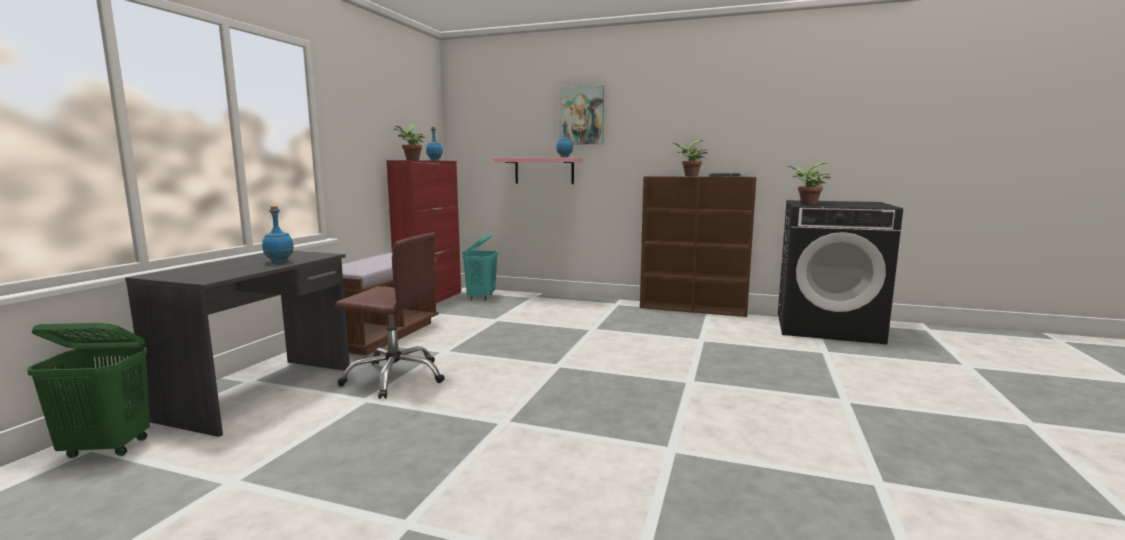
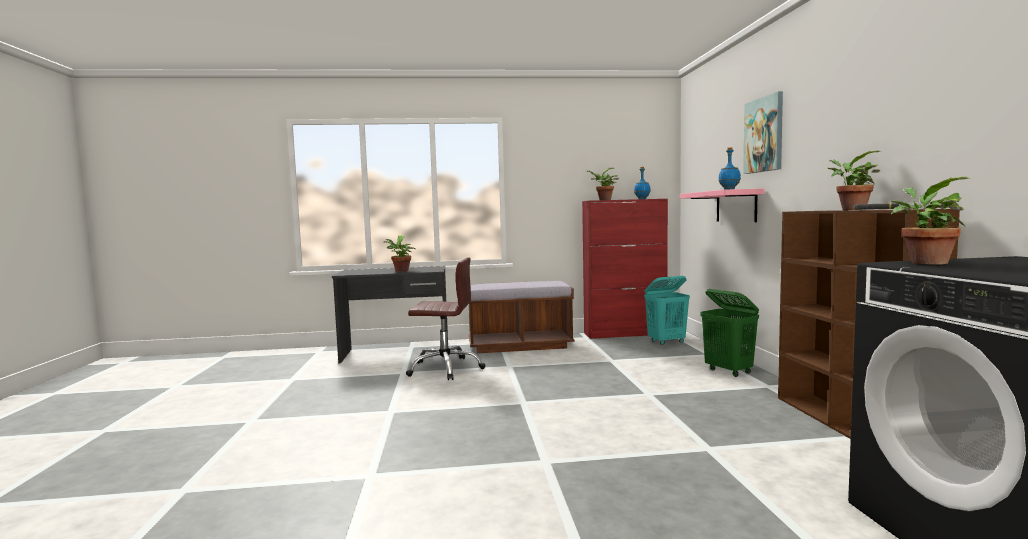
camera: 65 degrees right, 5 degrees down
(107, 448) = (319, 353): green laundry basket -> green laundry basket (729, 371)
(279, 262) = (401, 271): blue bottle -> potted plant
(395, 377) = (445, 368): brown office chair -> brown office chair turned 75 degrees counterclockwise

